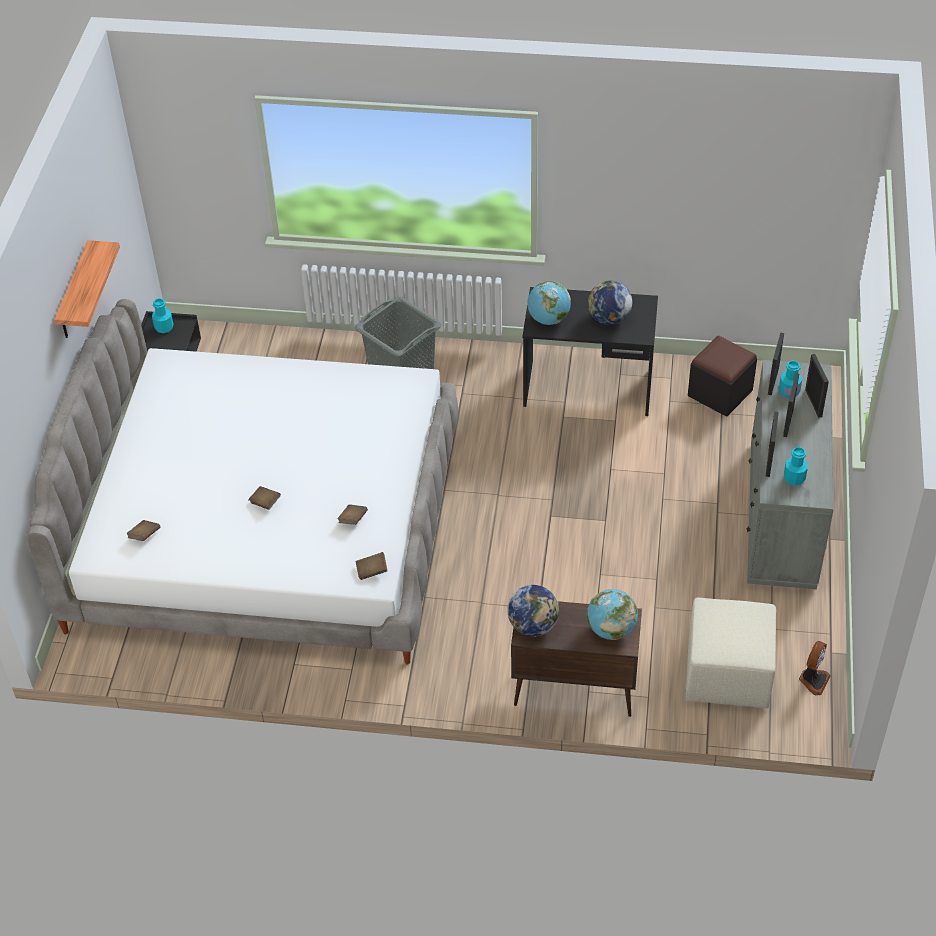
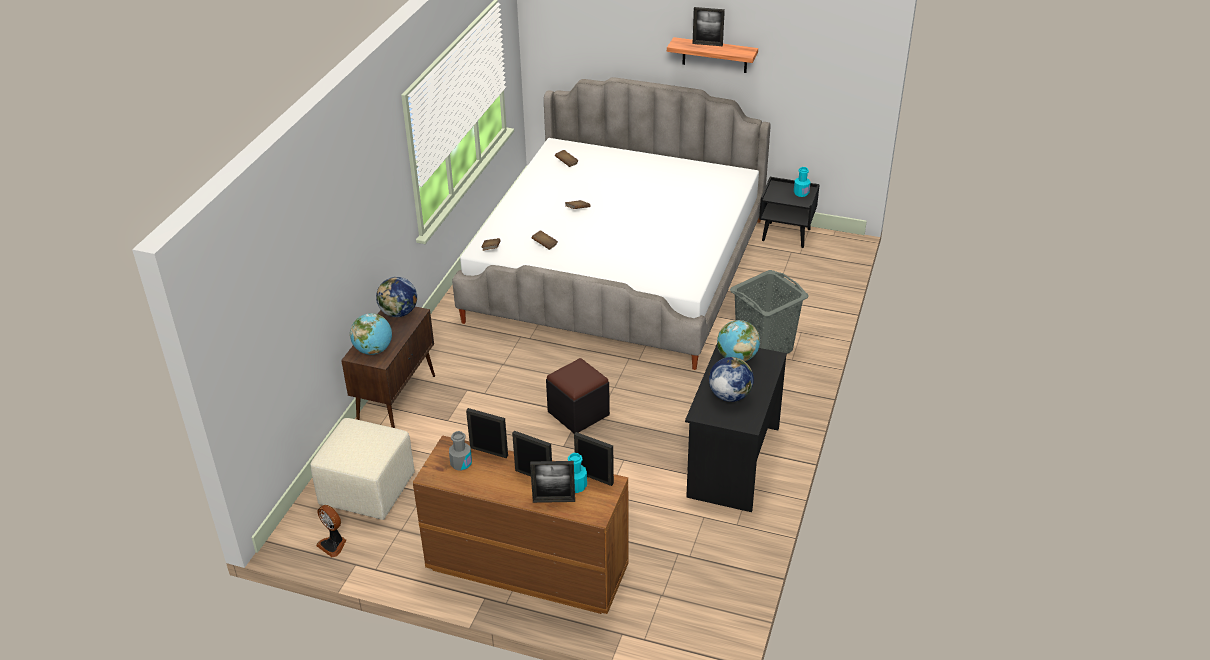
camera: 100 degrees right, 10 degrees down
(78, 285) = (707, 44): none -> picture frame
(720, 393) = (707, 558): black ottoman -> black ottoman (578, 413)
(781, 516) = (525, 568): grey dresser -> brown dresser
(794, 478) = (461, 464): turquoise bottle -> grey bottle

